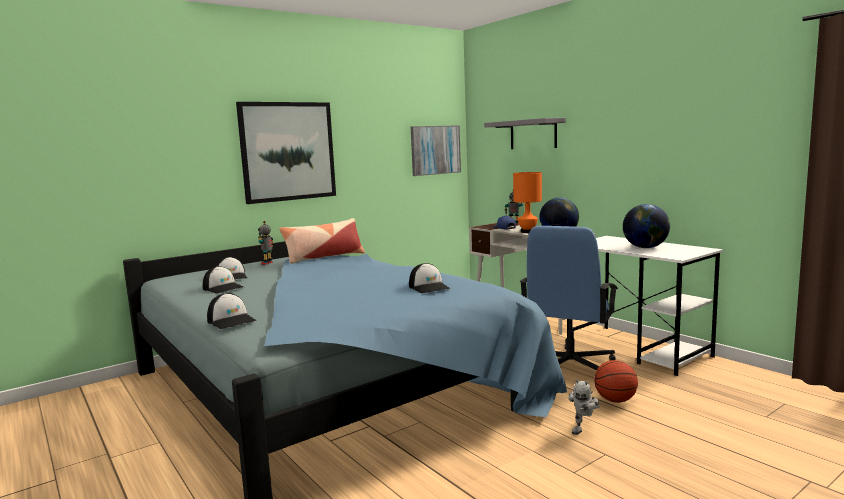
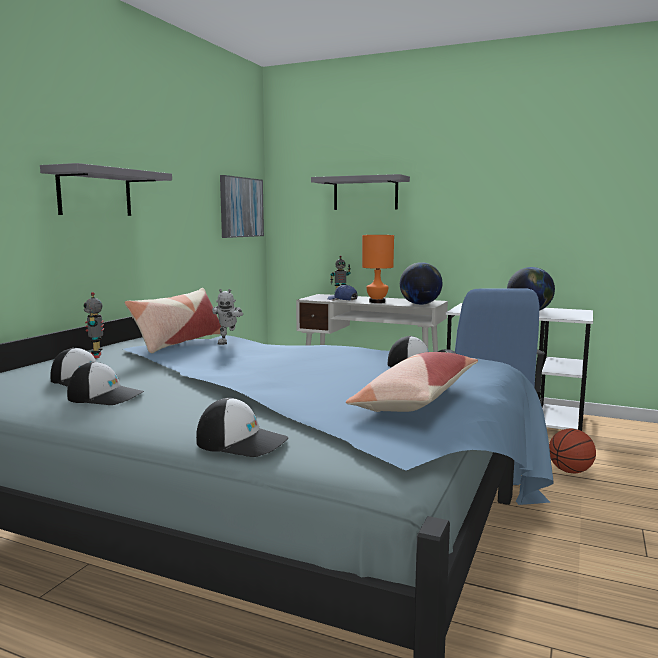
camera: 30 degrees left, 0 degrees up
(288, 151) = (95, 193): picture -> grey shelf
(368, 309) = (416, 399): none -> pillow
(583, 429) = (588, 507): toy robot -> toy robot (228, 343)

